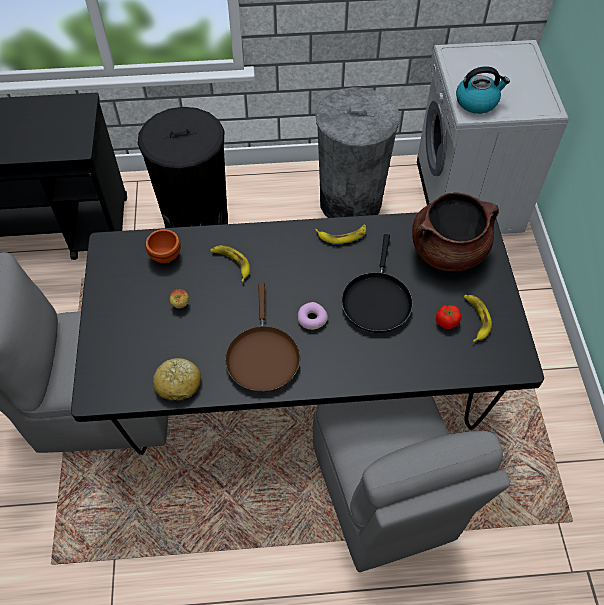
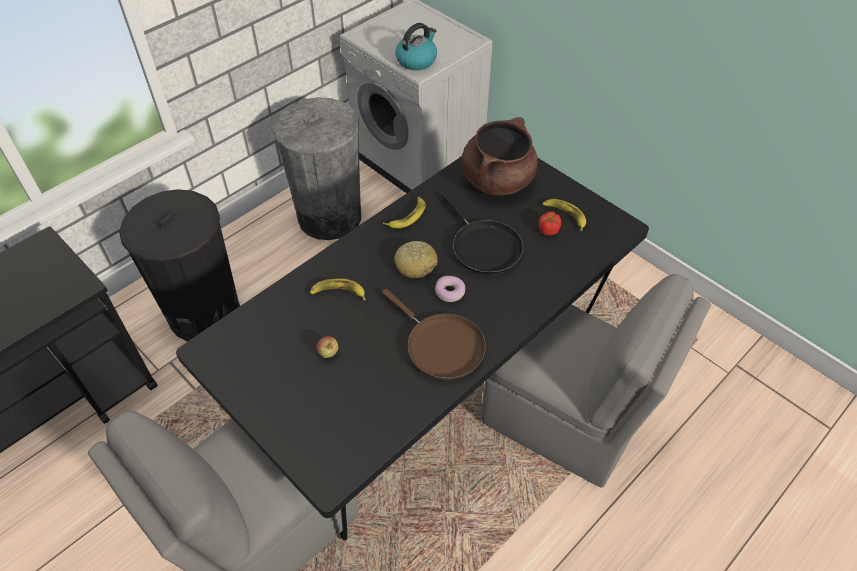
camera: 40 degrees left, 5 degrees down
(165, 255) = (271, 323): brown bowl -> none
(178, 383) = (394, 416): bread -> bread (416, 265)

